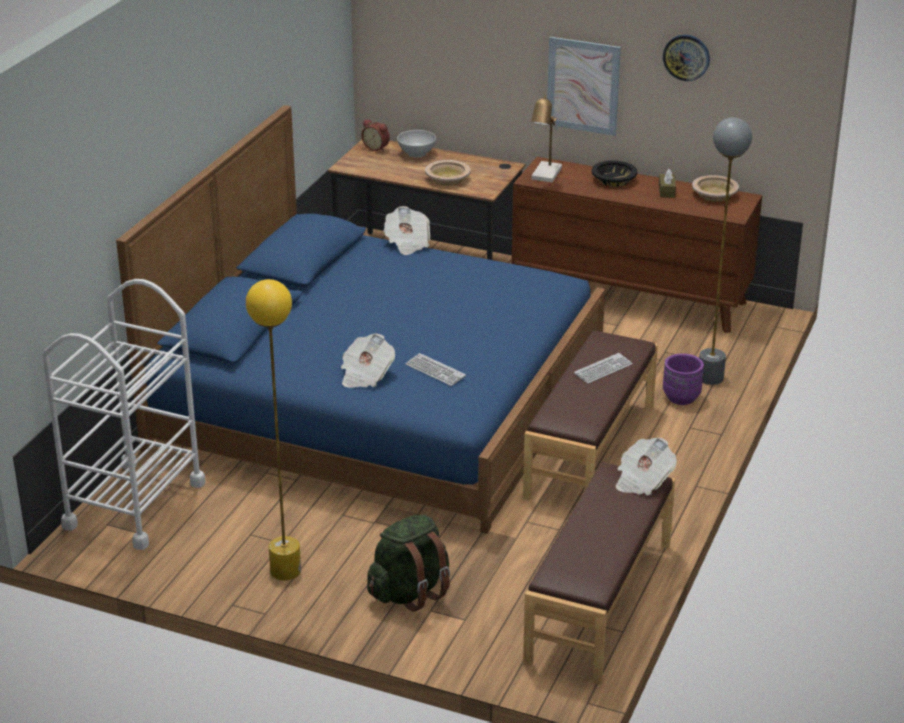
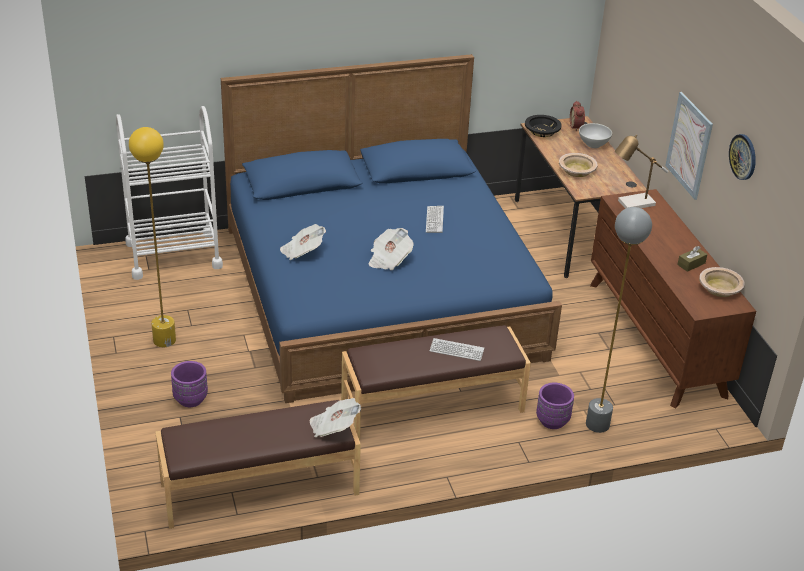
camera: 50 degrees right, 5 degrees up
(407, 243) = (486, 196): newspaper -> newspaper (389, 259)
(410, 592) = (190, 399): green backpack -> purple planter
(435, 371) = (338, 275): keyboard -> keyboard (434, 220)
(614, 180) = (672, 234): black bowl -> black bowl (542, 131)

